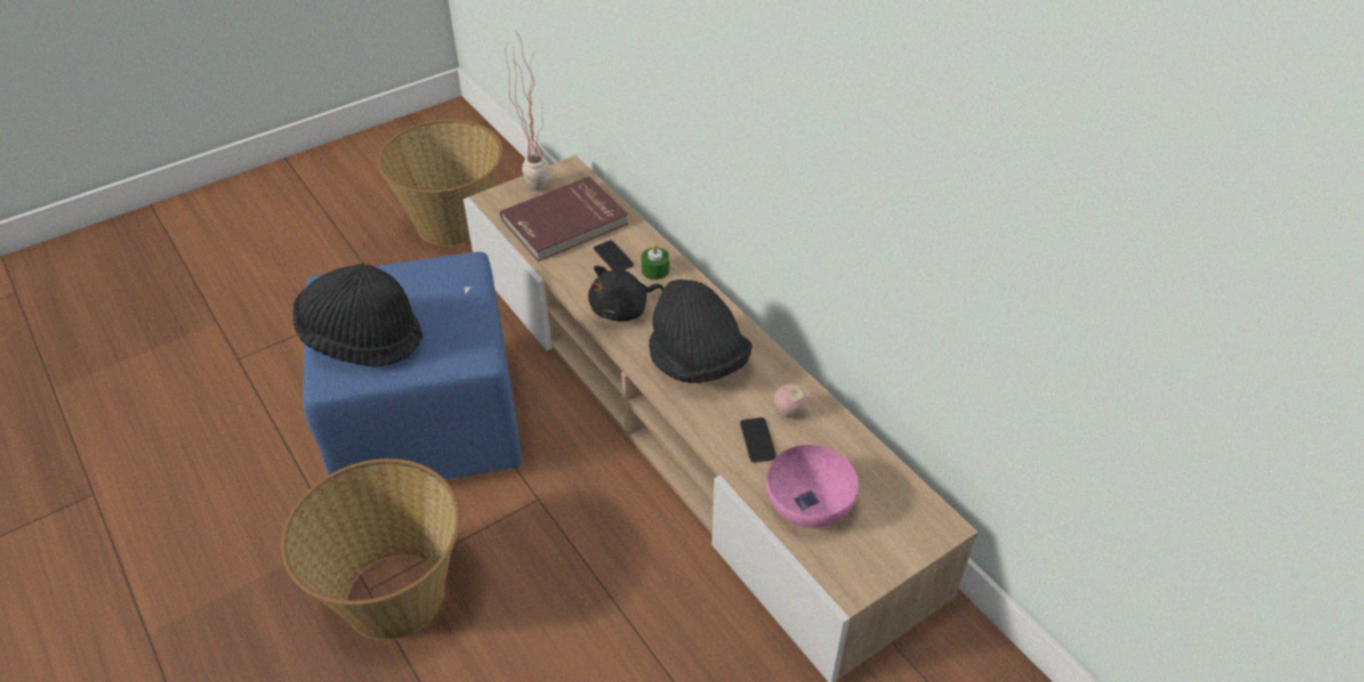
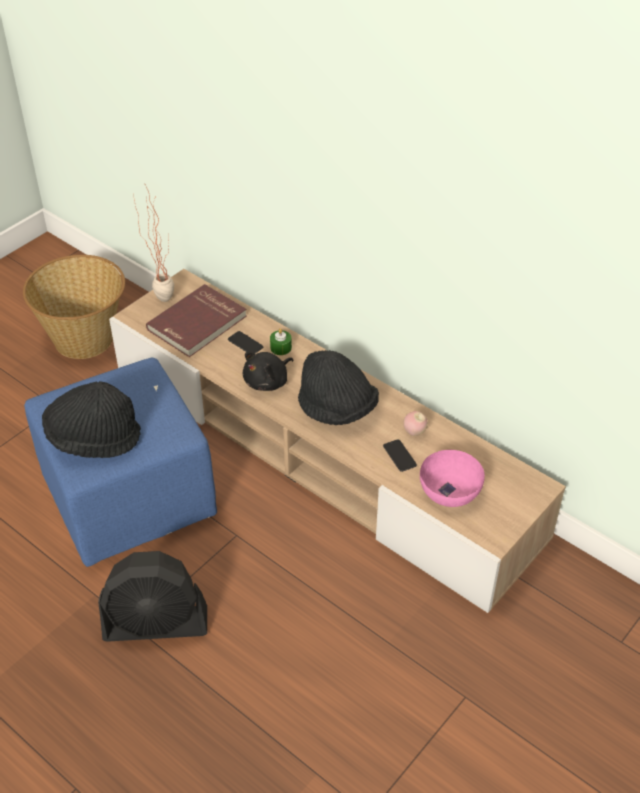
camera: 15 degrees left, 0 degrees up
(395, 594) = (156, 624): basket -> black fan

